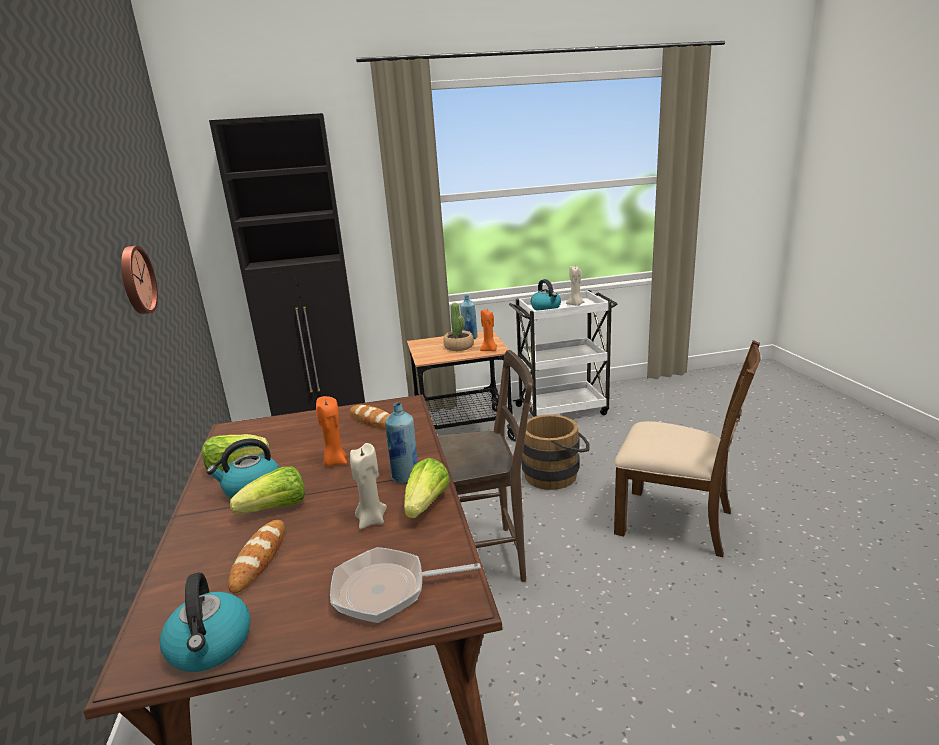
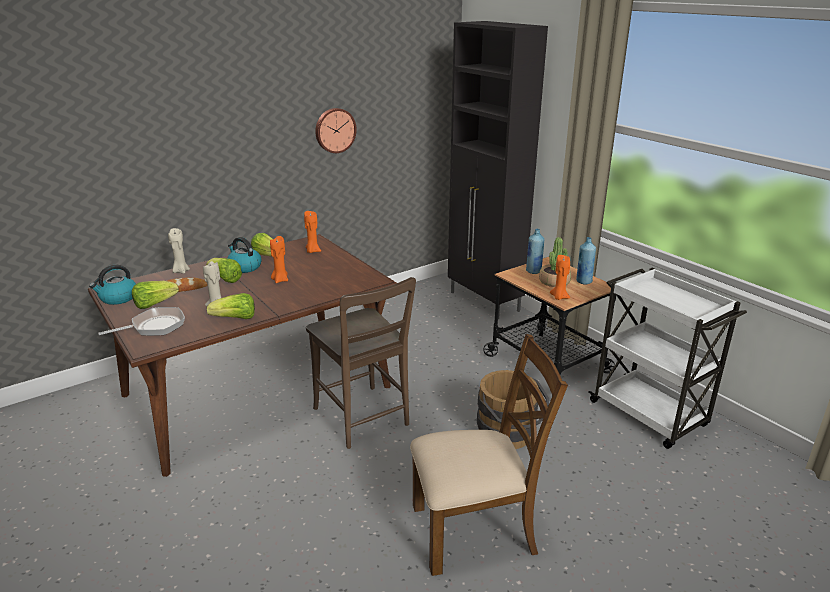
camera: 65 degrees right, 5 degrees up
(268, 432) = (312, 251): none -> orange candle
(293, 590) = (154, 304): none -> lettuce
(374, 421) = (340, 277): bread -> none
(387, 590) = (154, 326): frying pan -> frying pan turned 90 degrees clockwise
(405, 477) = (266, 305): blue bottle -> blue bottle (533, 271)
(546, 308) = (658, 292): kettle -> none
(575, 304) = (690, 306): beige candle -> beige candle (181, 271)
(675, 521) = (475, 529): brown chair -> brown chair turned 105 degrees counterclockwise

